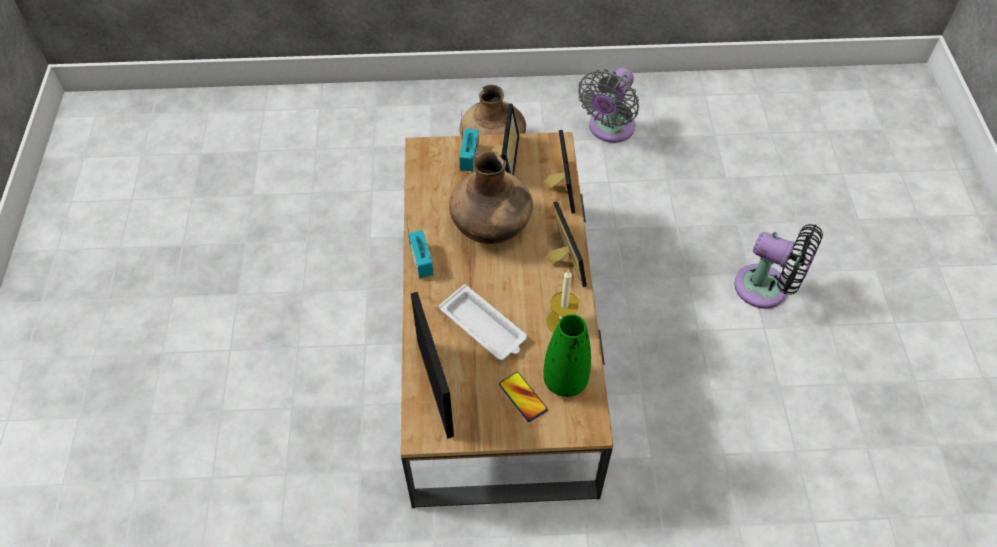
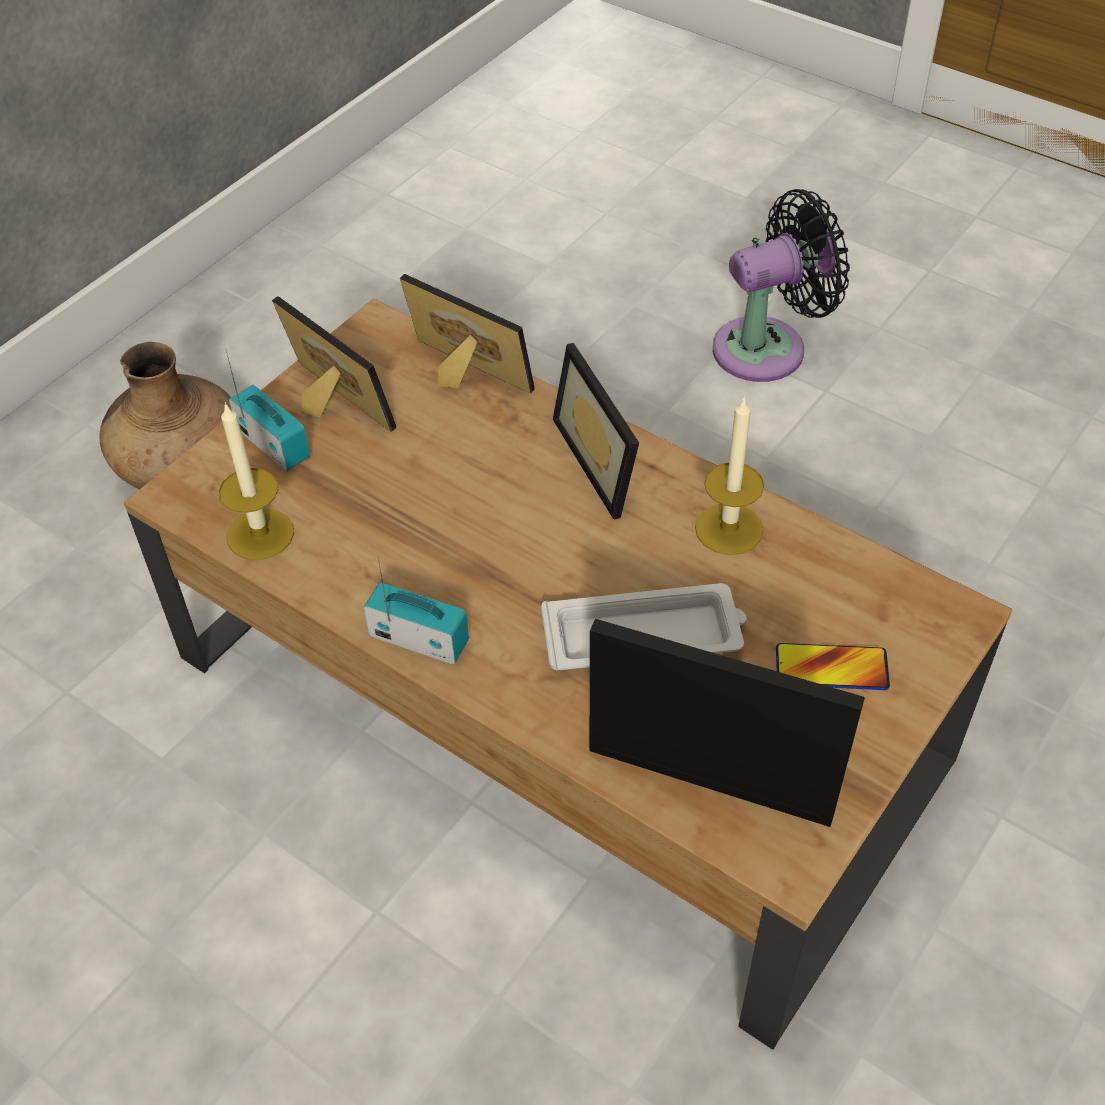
camera: 50 degrees left, 5 degrees down
(426, 184) = (260, 534): none -> candle
(491, 227) = (451, 504): brown vase -> none
(560, 260) = (608, 460): picture frame -> picture frame turned 135 degrees counterclockwise
(565, 381) = (845, 594): green vase -> none
(609, 129) = (321, 323): grey fan -> none

